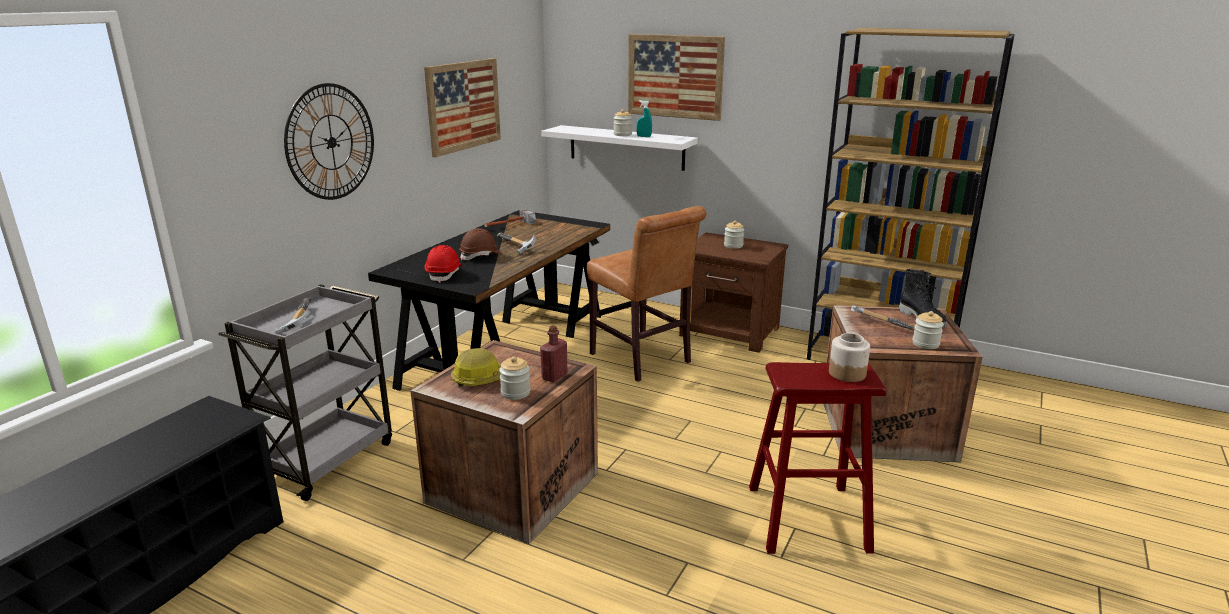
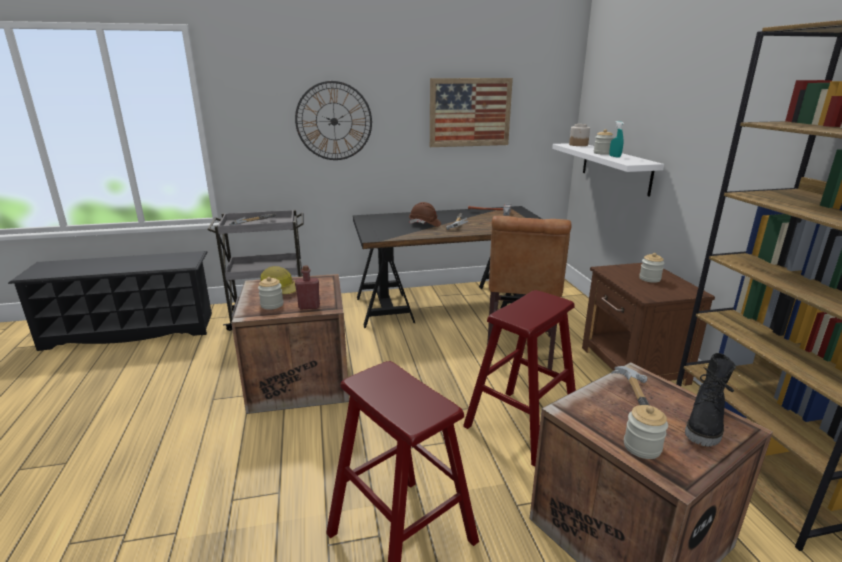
camera: 50 degrees right, 0 degrees up
(444, 274) = (380, 227): red hard hat -> none
(675, 76) = (657, 99): picture -> none
(742, 410) = (521, 426): none -> red stool
(847, 373) = (416, 405): jar -> jar (578, 145)

